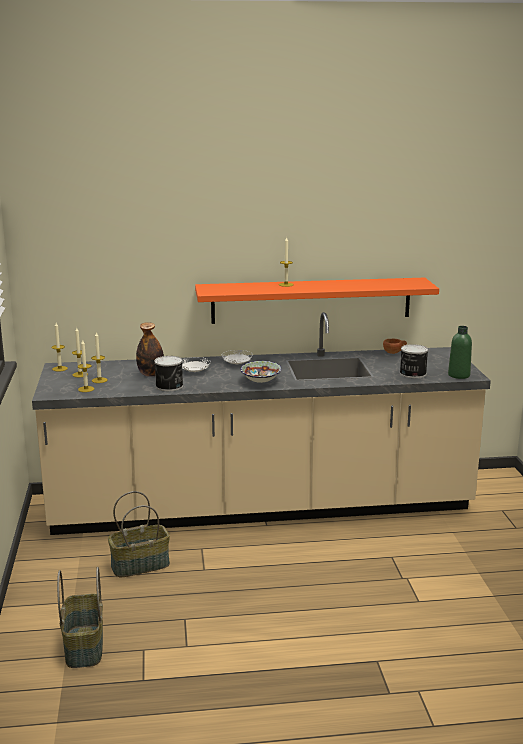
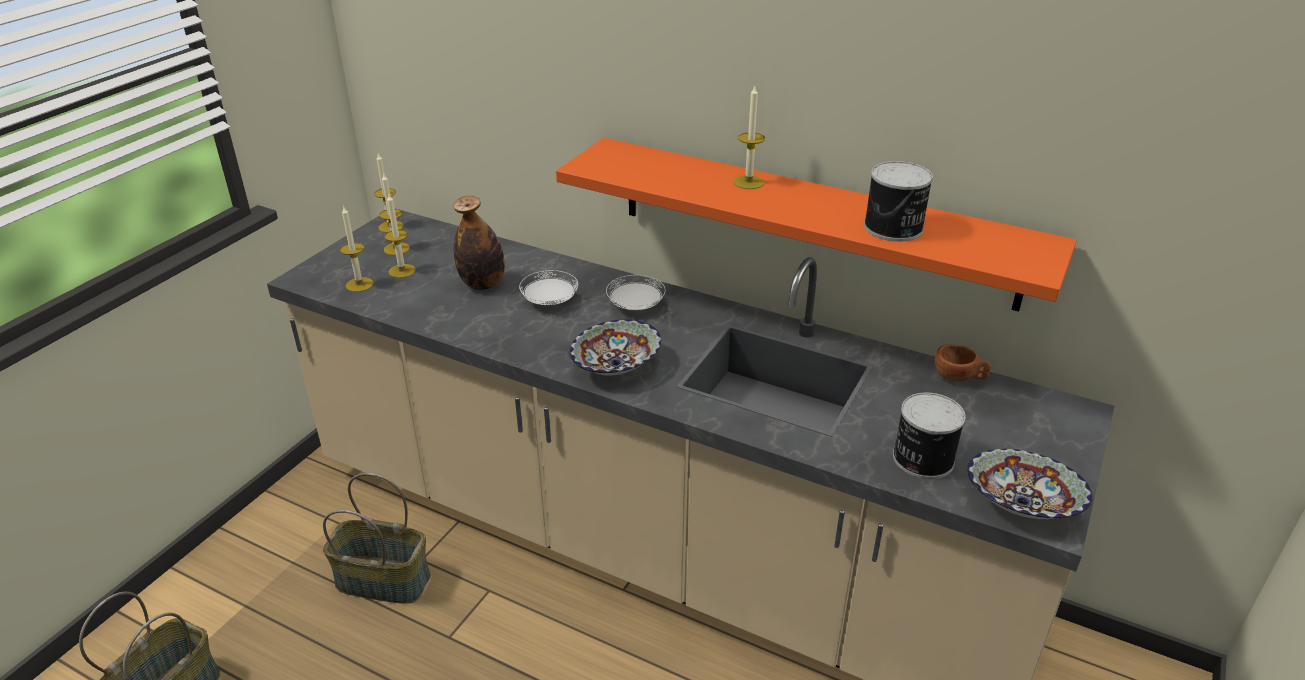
camera: 35 degrees right, 15 degrees up
(170, 386) = (470, 323): can -> can (894, 228)
(459, 375) = (1021, 506): green bottle -> bowl

